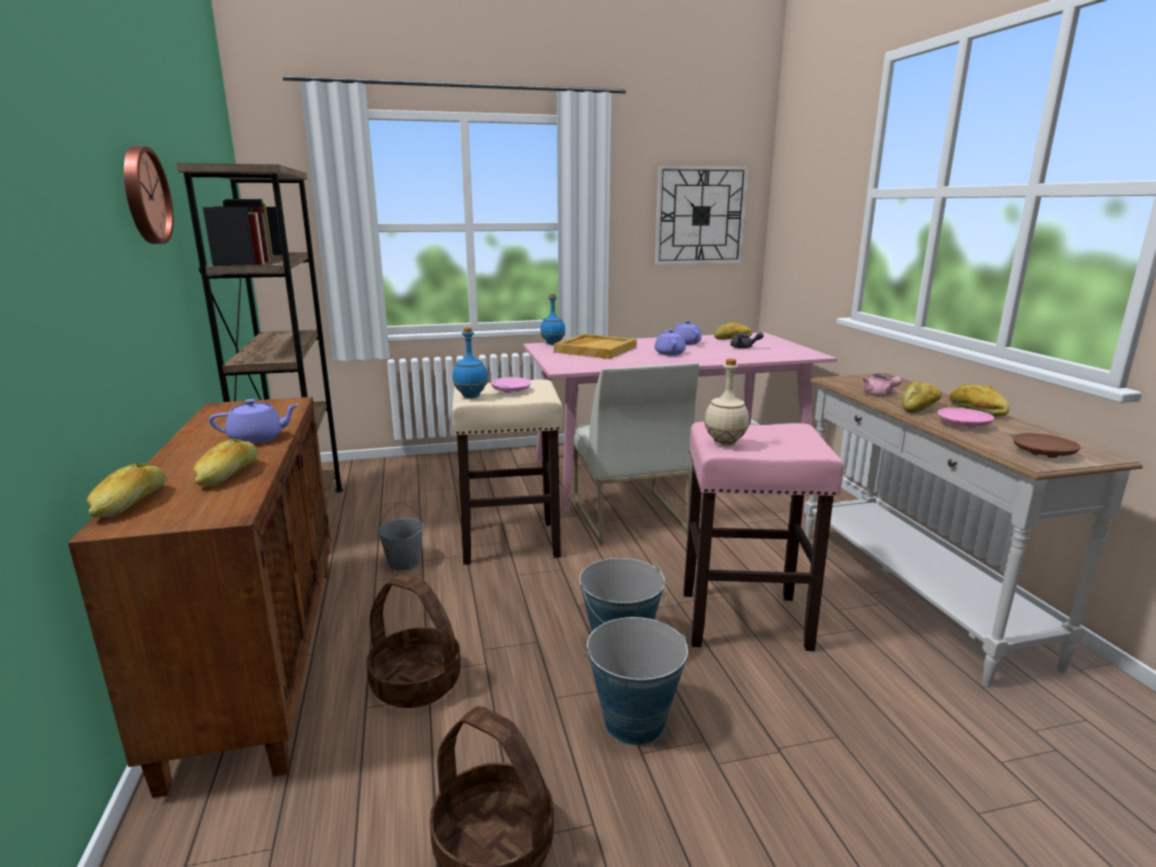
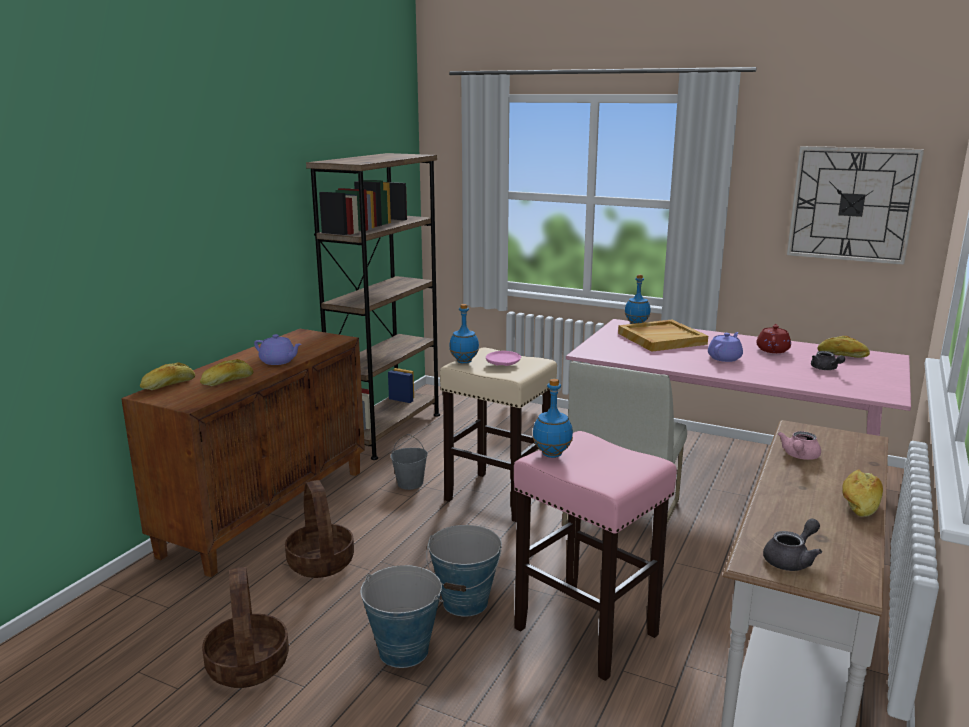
camera: 40 degrees right, 0 degrees up
(143, 196) = (265, 190): wall clock -> none
(686, 343) = (772, 350): purple teapot -> red teapot
(724, 443) = (551, 454): beige bottle -> blue bottle
(920, 407) = (802, 481): bread -> none
(962, 424) = (794, 509): pink plate -> none
(1042, 453) = (791, 560): brown plate -> grey teapot

